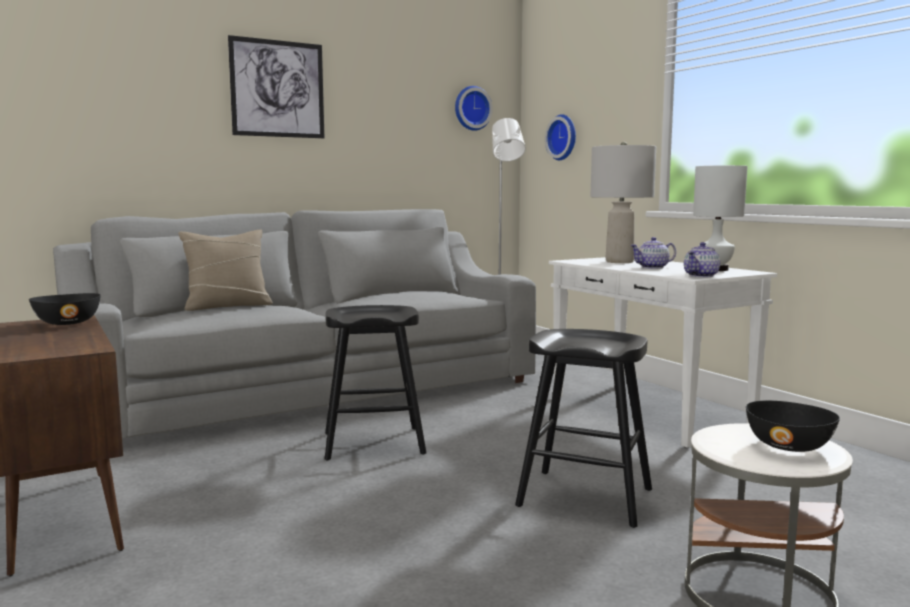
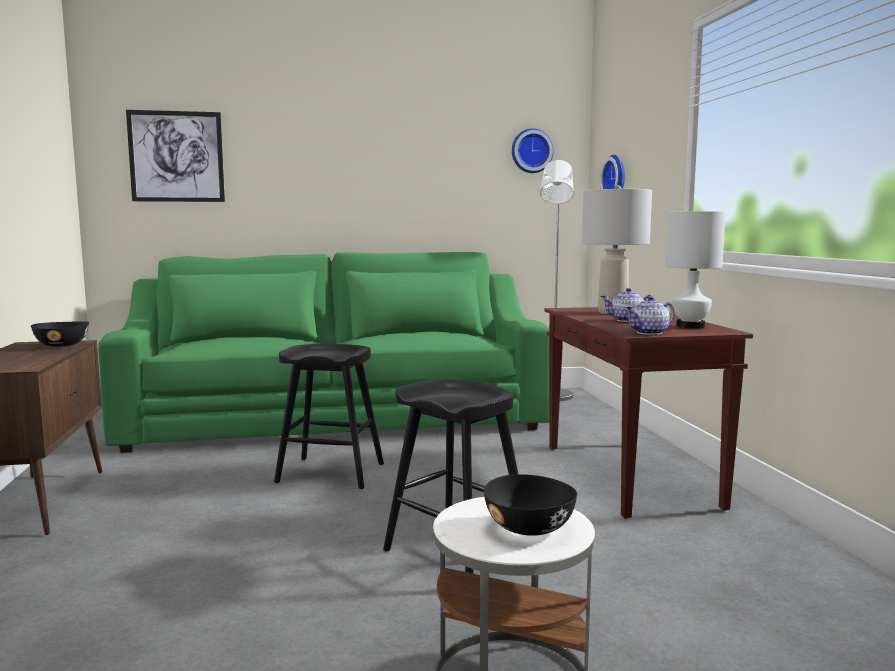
camera: 20 degrees right, 0 degrees up
(227, 306) = (246, 337): beige pillow -> none
(277, 89) = (331, 141): picture -> picture (176, 156)
(313, 390) = (337, 418): grey sofa -> green sofa
(649, 413) = (630, 476): white console table -> brown console table

